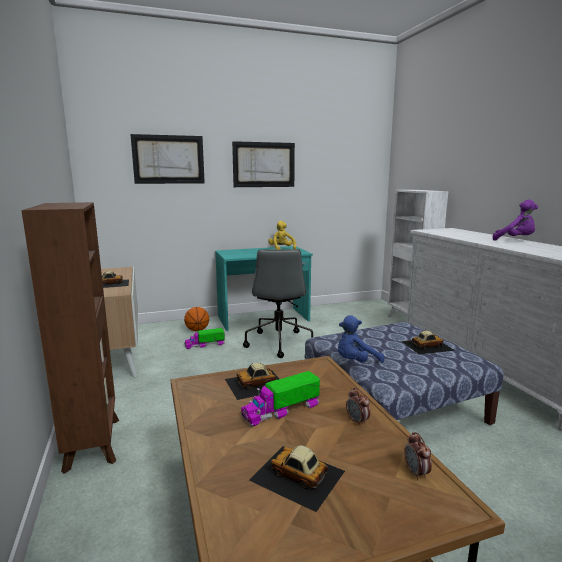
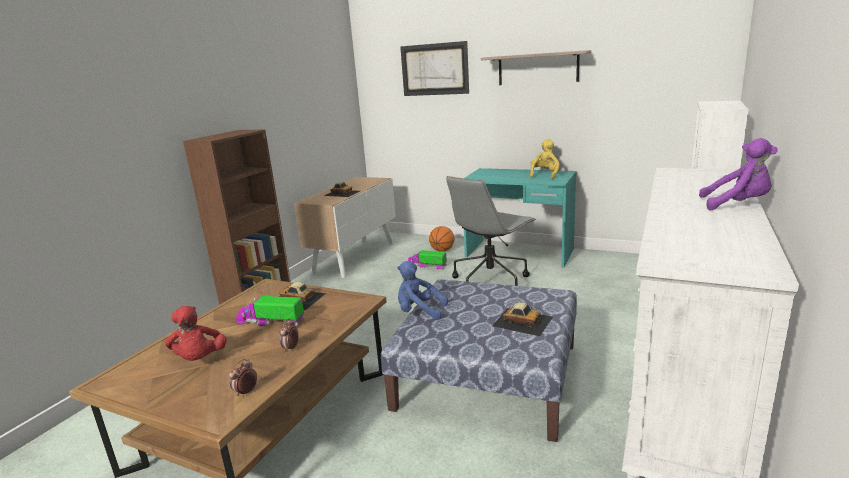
camera: 45 degrees right, 5 degrees up
(264, 164) = (538, 68): picture -> shelf
(297, 476) = (199, 360): toy car -> red plush toy
(515, 240) = (737, 205): purple plush toy -> purple plush toy turned 60 degrees counterclockwise

